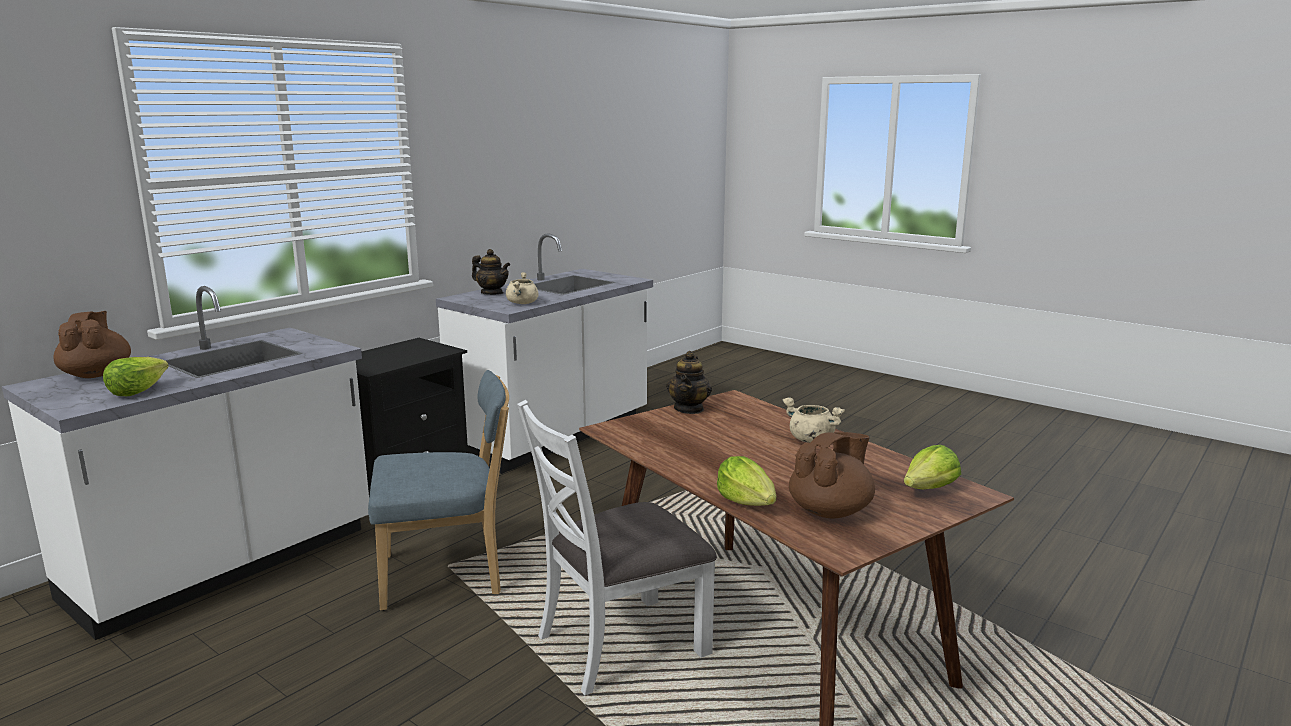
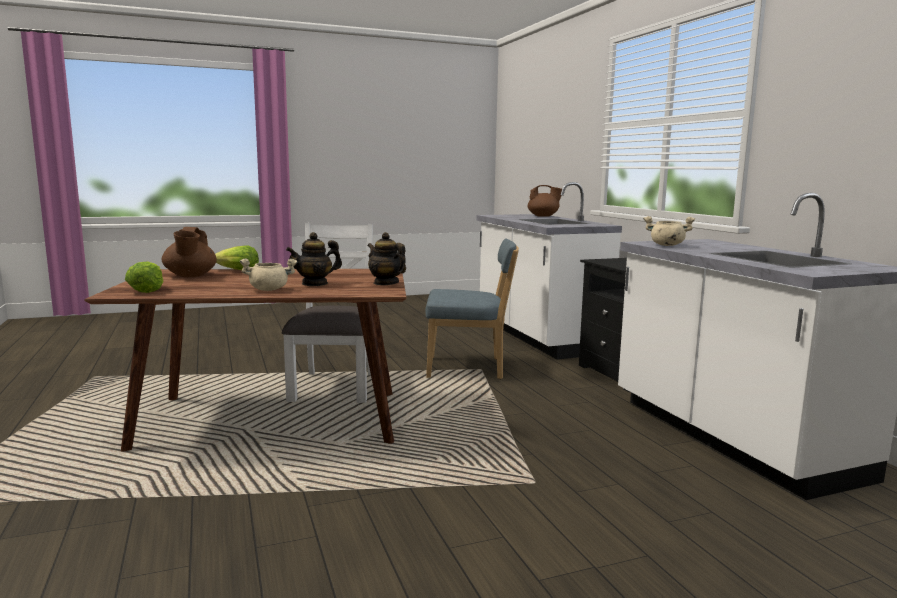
camera: 120 degrees right, 5 degrees down
(137, 391) = (505, 217): lettuce -> none
(448, 575) = (469, 368): blue chair -> blue chair turned 105 degrees counterclockwise
(492, 293) = (726, 245): teapot -> teapot (315, 283)

